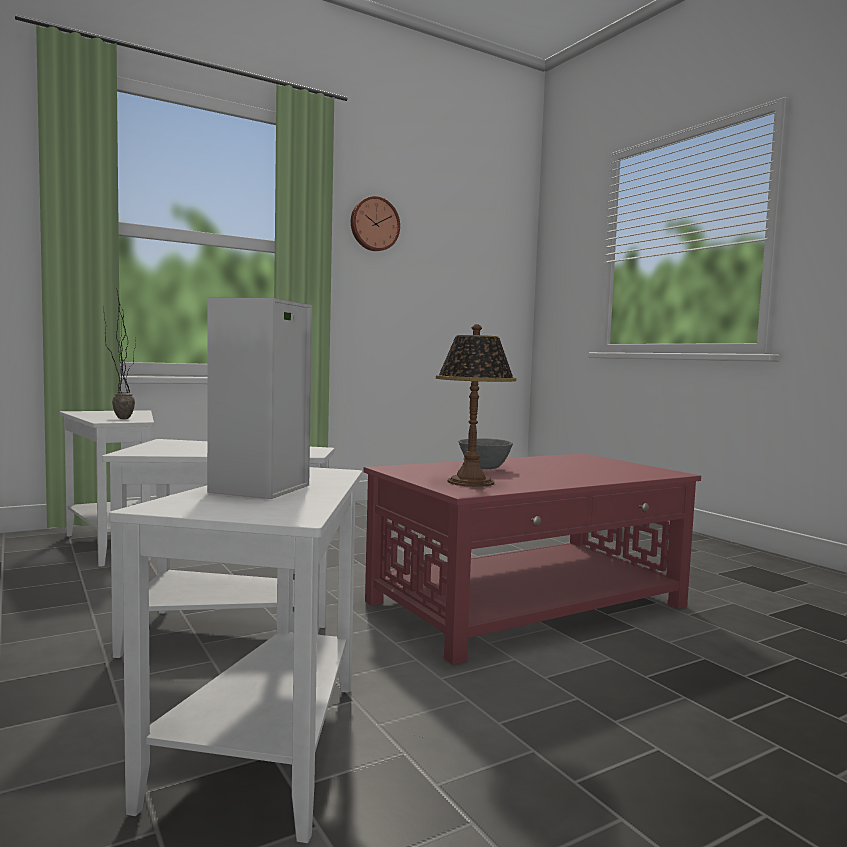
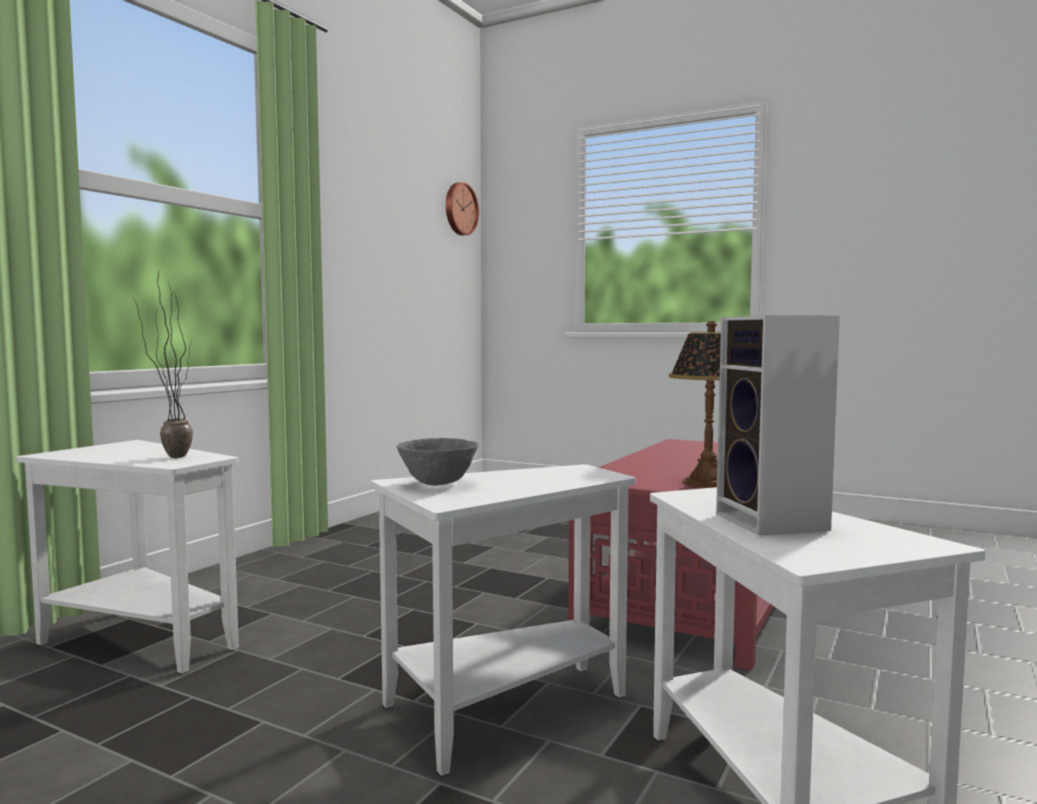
camera: 30 degrees left, 0 degrees up
(374, 224) = (347, 186): wall clock -> wall clock (459, 209)
(484, 469) = (664, 467): grey bowl -> grey bowl (438, 484)

